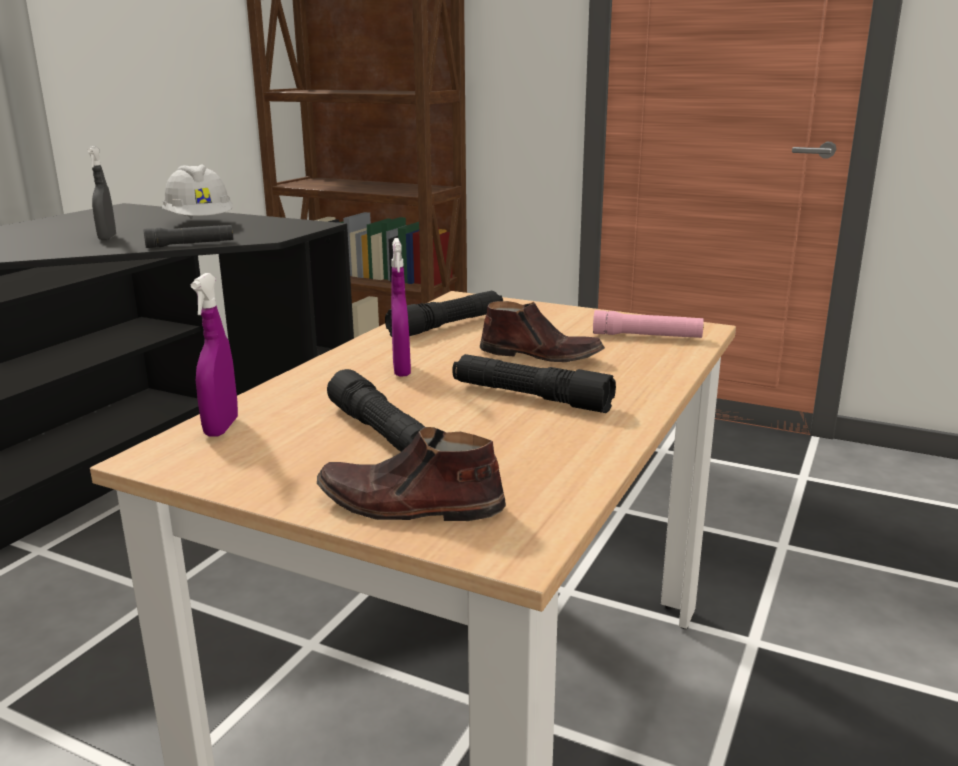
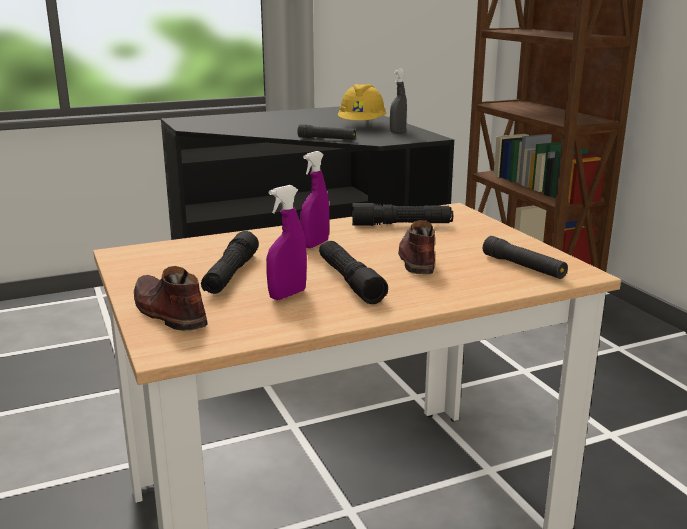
camera: 40 degrees right, 0 degrees up
(107, 238) = (294, 127): grey spray bottle -> grey spray bottle (398, 131)
(200, 224) = (362, 126): white hard hat -> yellow hard hat
(221, 427) = (172, 248): purple spray bottle -> purple spray bottle (287, 295)
(541, 355) = (416, 259): brown shoe -> brown shoe turned 150 degrees counterclockwise
(647, 336) = (523, 267): pink flashlight -> black flashlight

